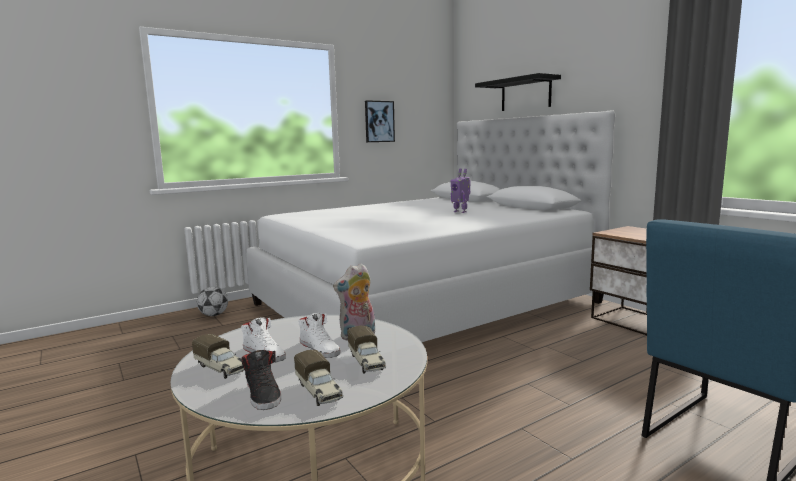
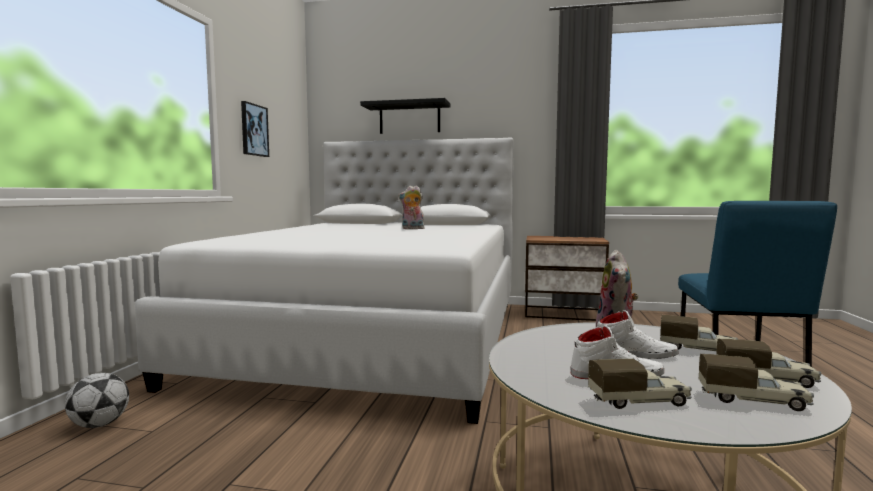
camera: 45 degrees left, 5 degrees down
(263, 394) = (753, 400): black shoe -> toy truck
(460, 212) = (412, 229): toy robot -> plush toy

